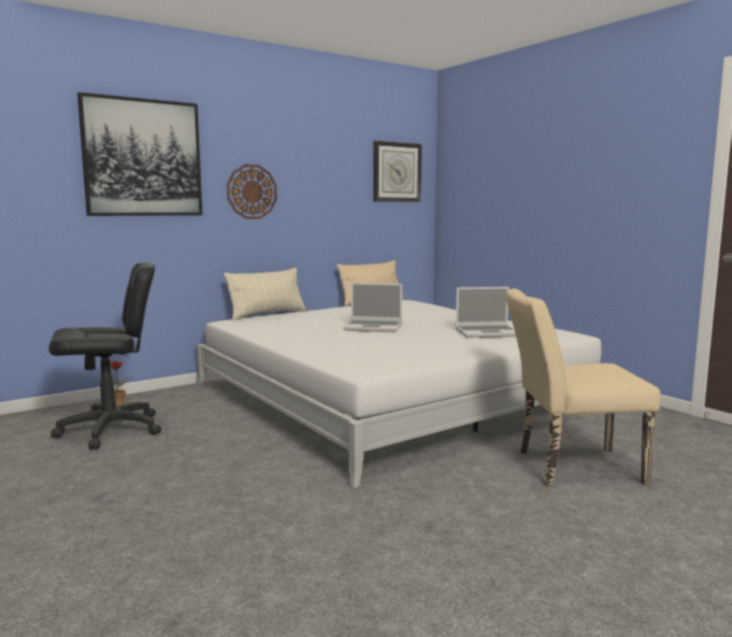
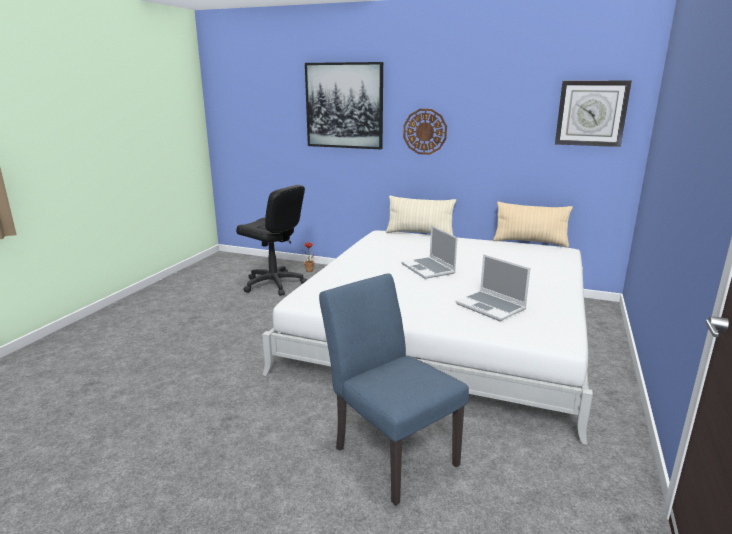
camera: 55 degrees right, 10 degrees up
(569, 467) = (389, 451): beige chair -> blue chair

